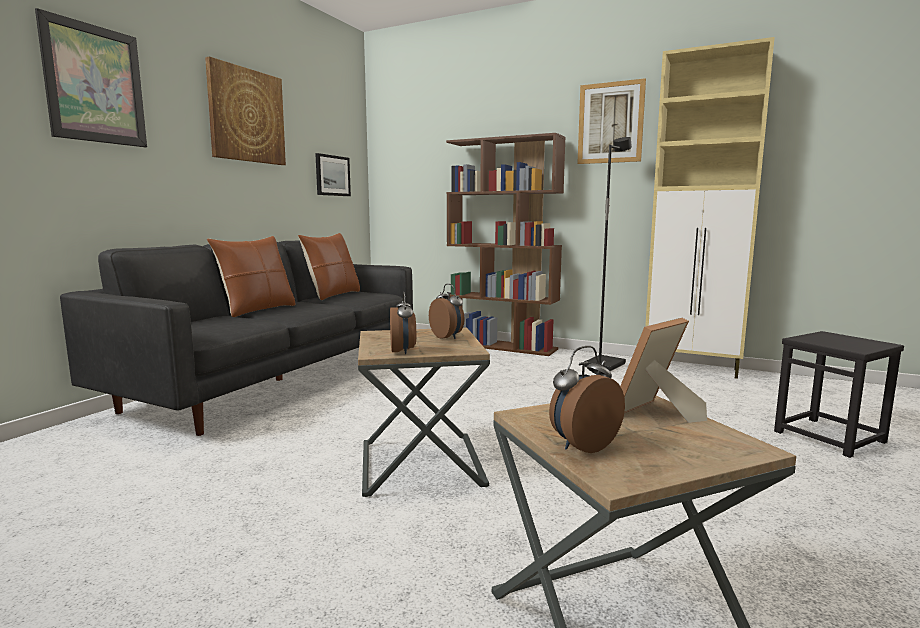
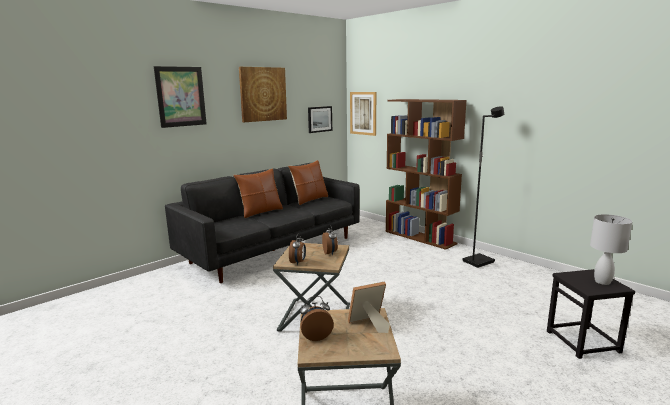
camera: 20 degrees right, 5 degrees up
(610, 123) = (497, 92): picture -> picture (363, 113)
(693, 368) = (541, 272): beige cabinet -> none
(854, 341) = (602, 282): none -> white table lamp

